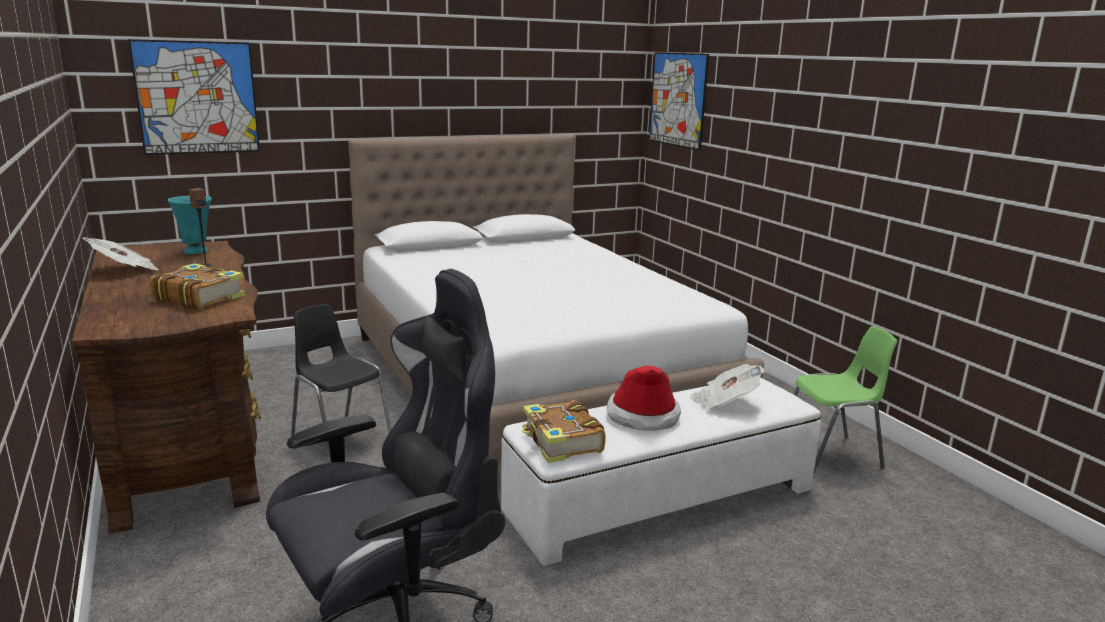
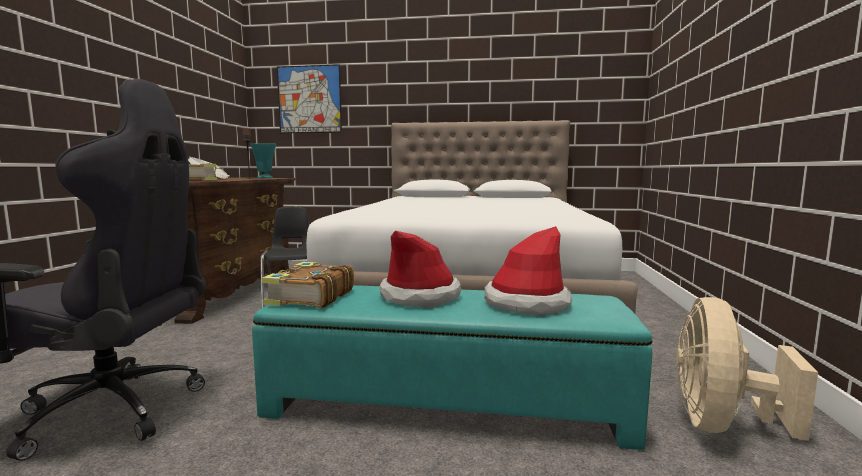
camera: 35 degrees right, 10 degrees down
(661, 498) = (447, 402): white bench -> turquoise bench
(677, 100) = (664, 81): picture -> none
(724, 402) = (526, 303): newspaper -> hat
(830, 455) = (721, 424): green chair -> beige fan

